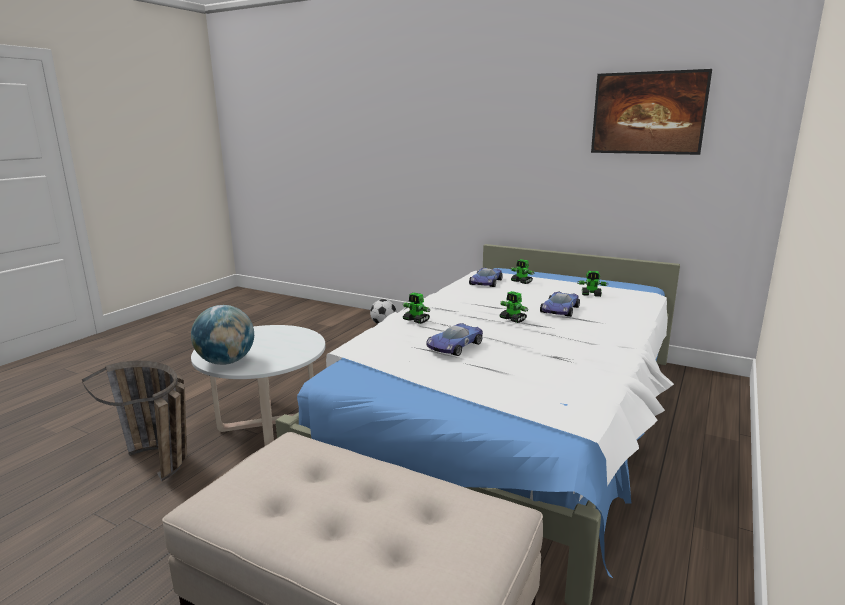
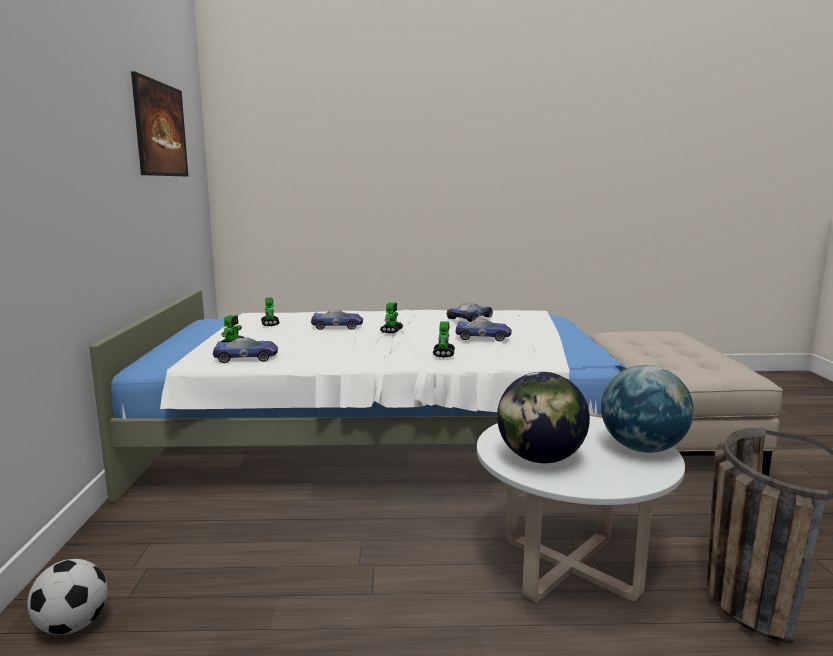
camera: 120 degrees left, 5 degrees down
(268, 335) = (540, 459): none -> globe
(549, 362) = (470, 317): none -> toy car

